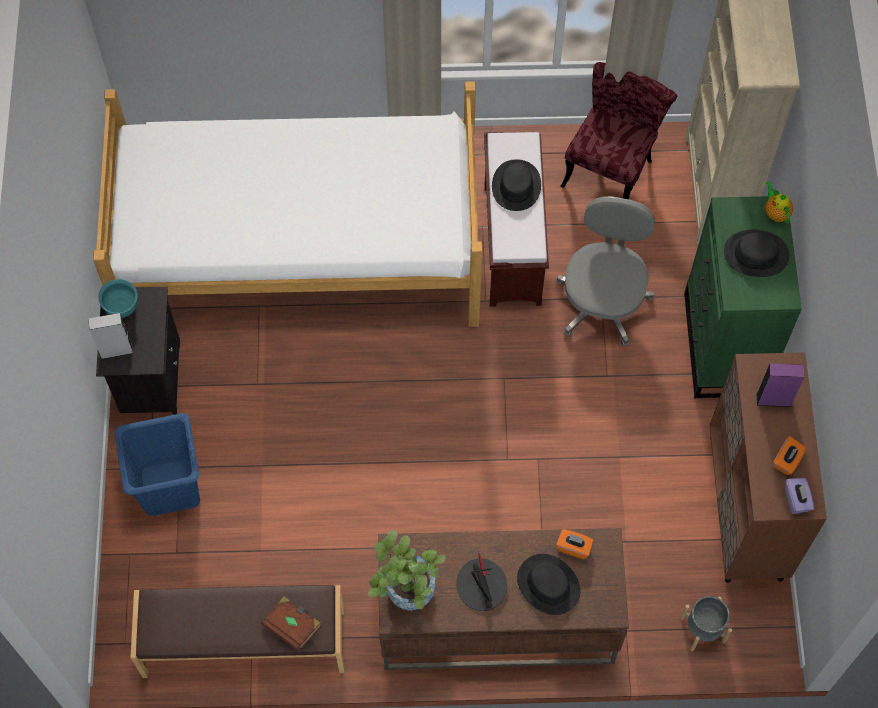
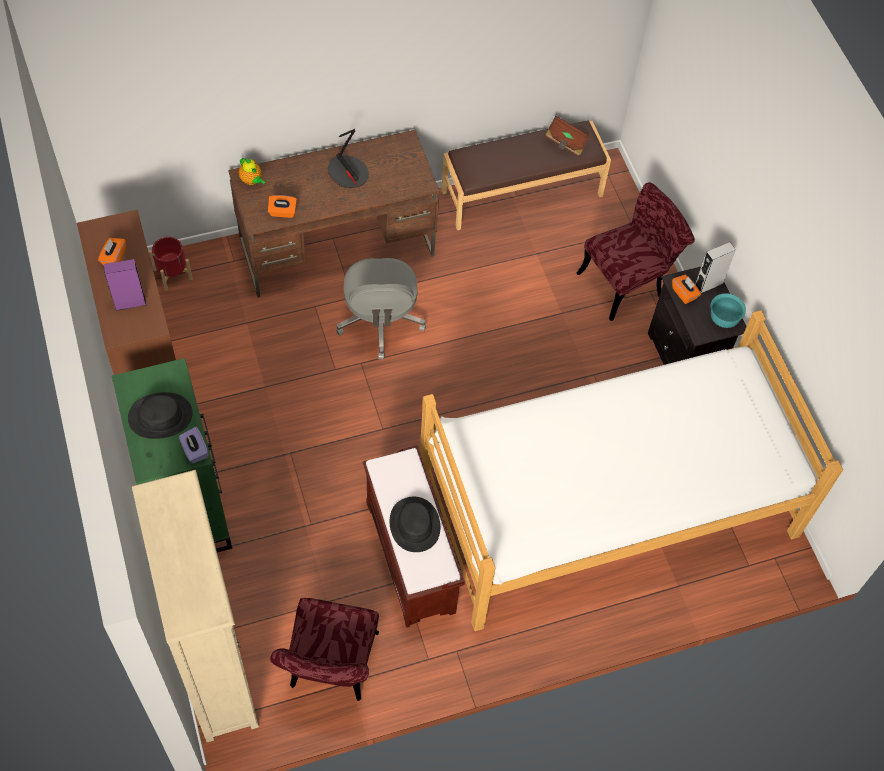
camera: 160 degrees right, 5 degrees down
(148, 346) = (684, 293): none -> orange tissue box
(169, 486) = (627, 281): blue laundry basket -> red chair
(293, 626) = (484, 157): brown book -> brown book (565, 142)
(406, 594) = (403, 156): potted plant -> none
(548, 584) = (296, 184): black hat -> none
(602, 300) = (309, 522): grey office chair -> grey office chair (380, 321)
(703, 629) = (172, 274): grey planter -> red planter
(775, 212) = (145, 462): teapot -> teapot (252, 181)
(797, 500) = (102, 230): purple tissue box -> purple tissue box (195, 451)

